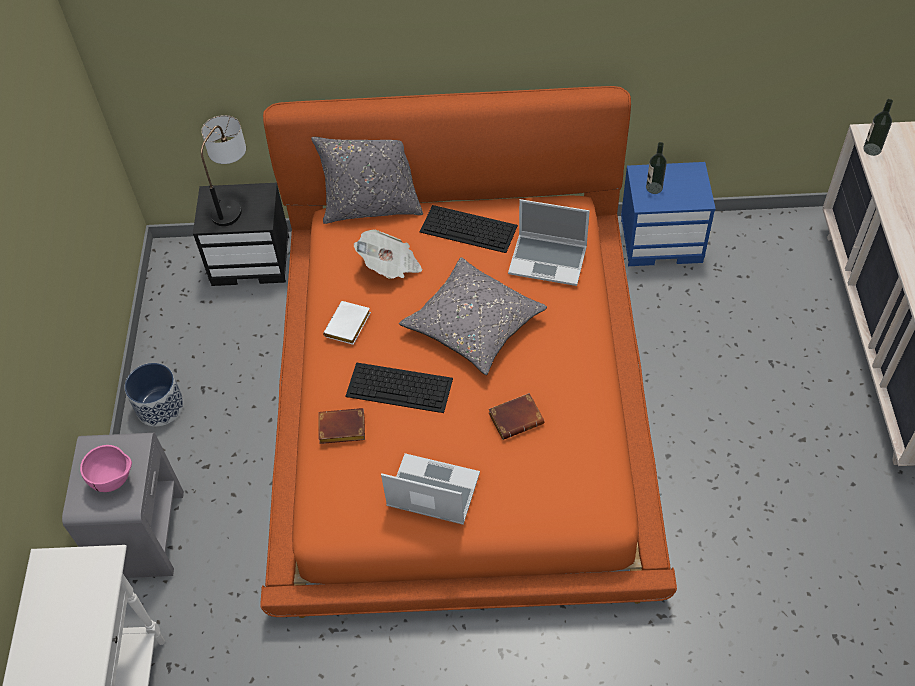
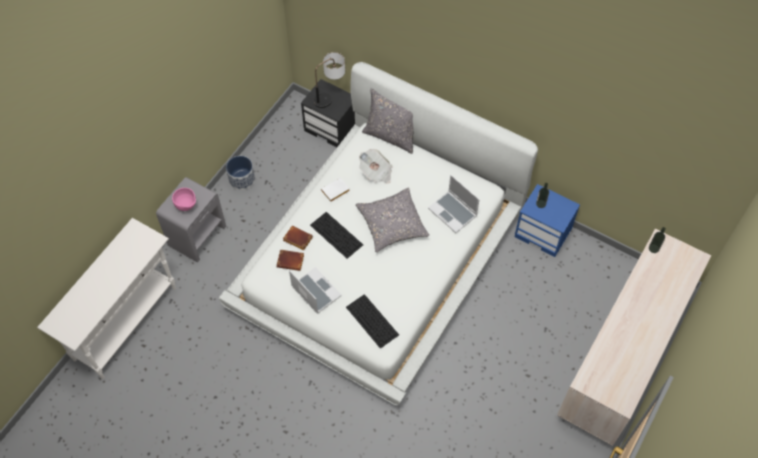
camera: 30 degrees right, 5 degrees up
(461, 400) = (379, 257): orange bed -> white bed
(469, 228) = (428, 174): keyboard -> keyboard (372, 321)
(516, 417) = (377, 280): brown book -> brown book (291, 261)

